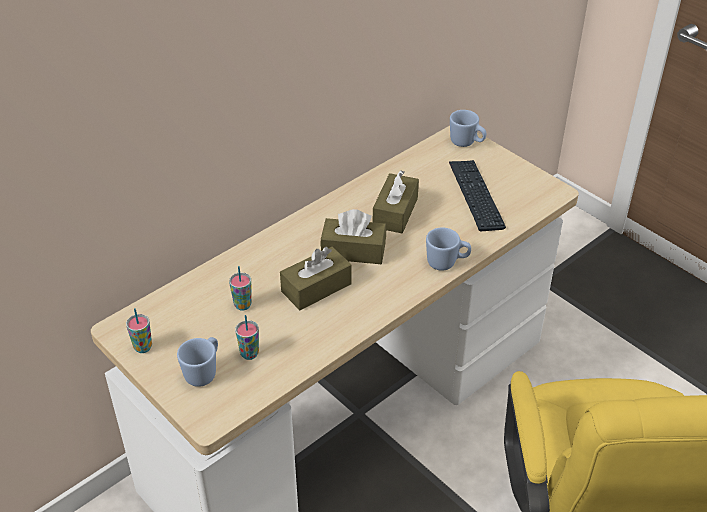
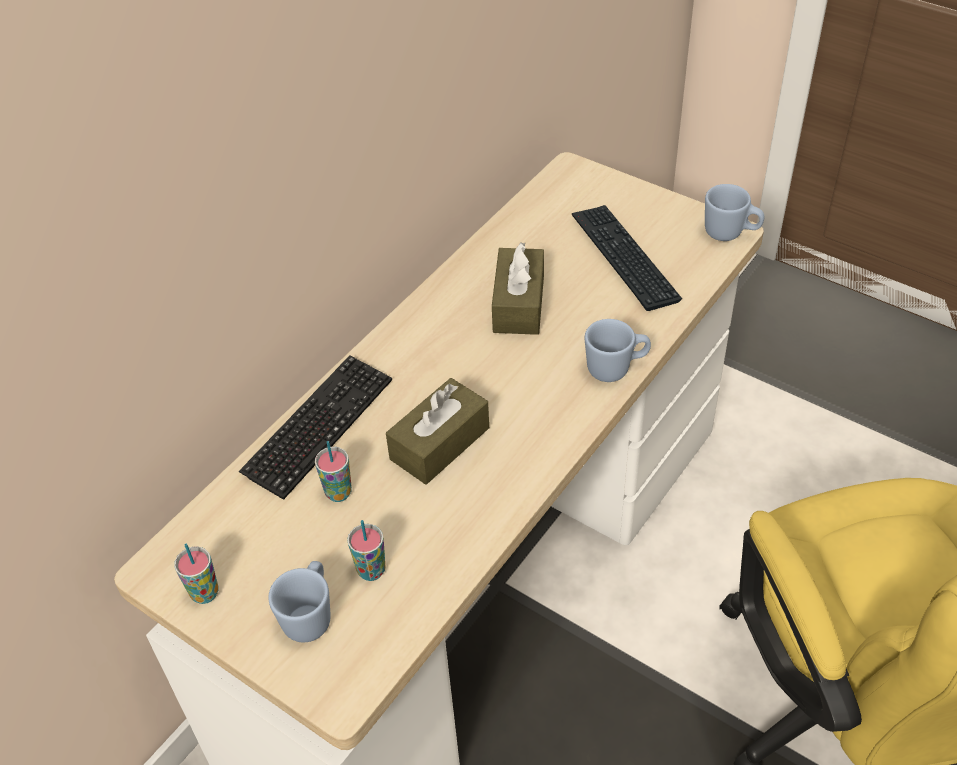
camera: 10 degrees left, 5 degrees up
(242, 264) = (319, 427): none -> keyboard
(353, 251) = (476, 375): brown tissue box -> none
(466, 143) = (586, 181): blue mug -> blue mug (730, 233)

